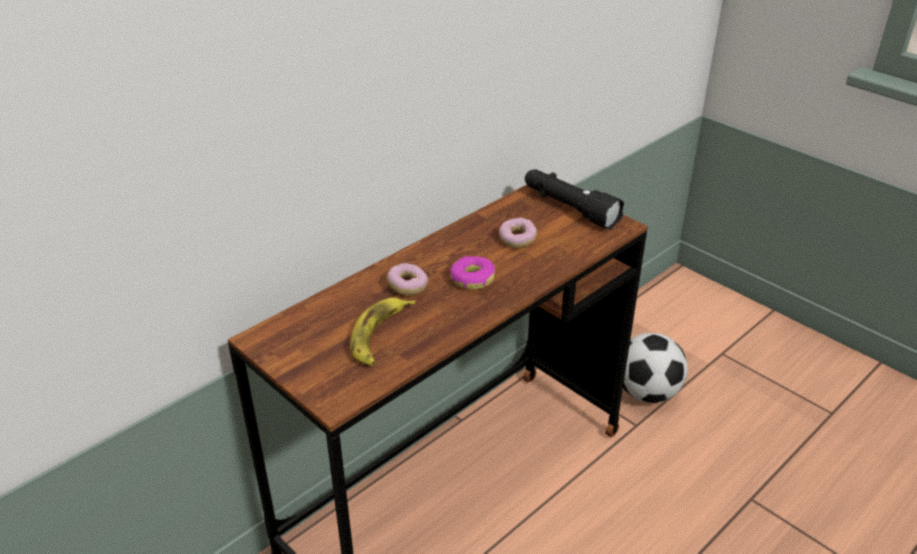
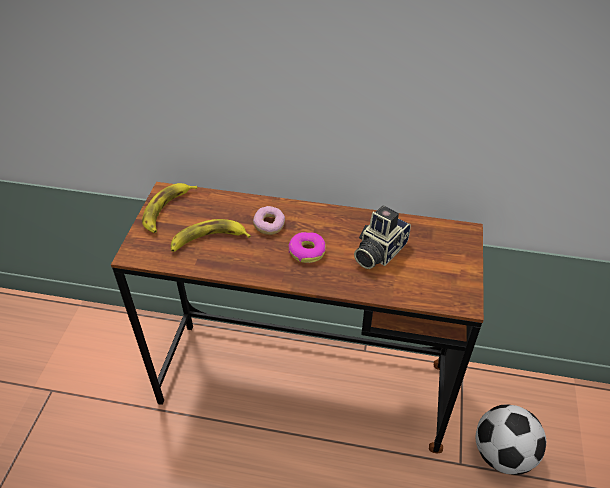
camera: 55 degrees right, 10 degrees up
(293, 348) = (167, 210): none -> banana
(517, 240) = (378, 251): donut -> camera
(569, 208) = (453, 260): black flashlight -> none

